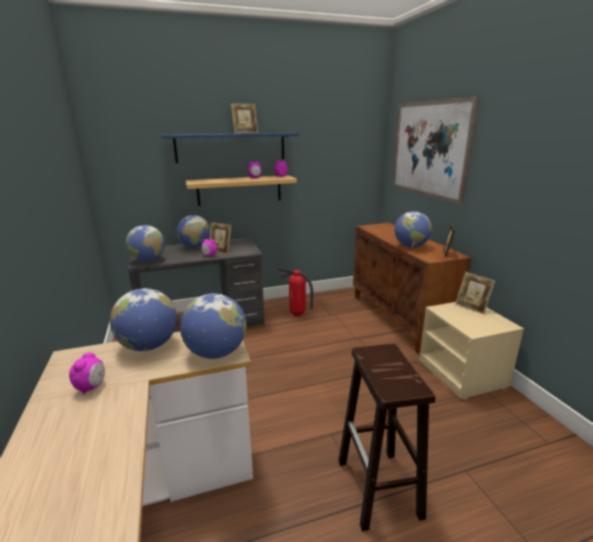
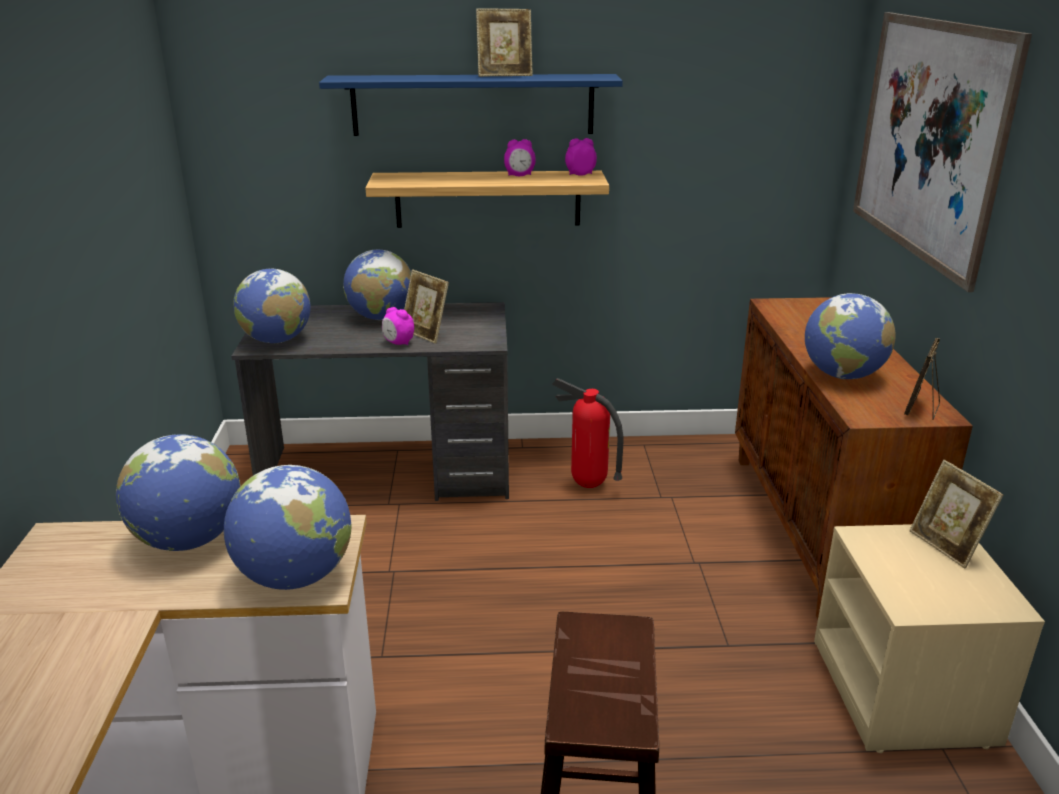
camera: 15 degrees right, 5 degrees up
(91, 387) = (65, 606): alarm clock -> none

